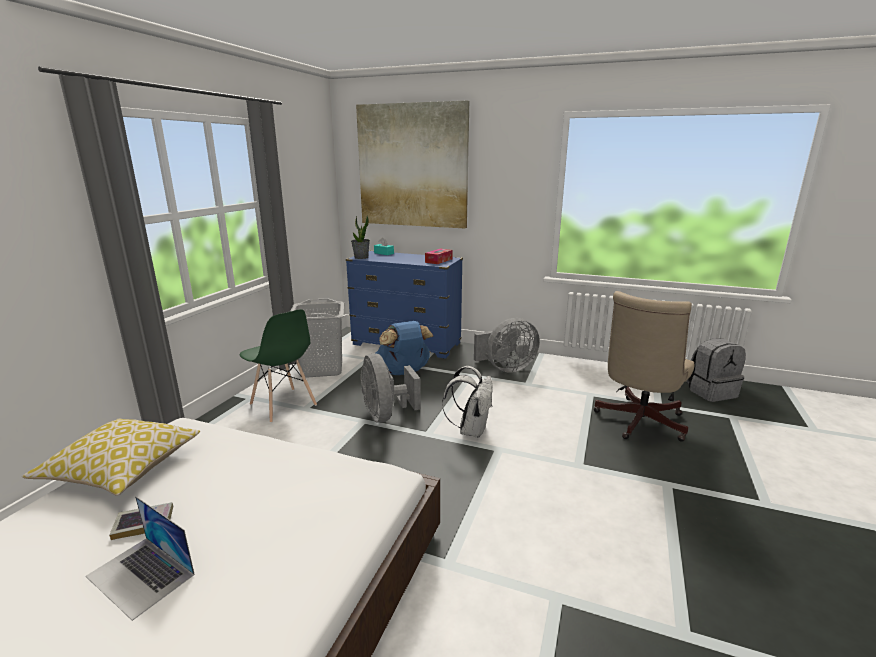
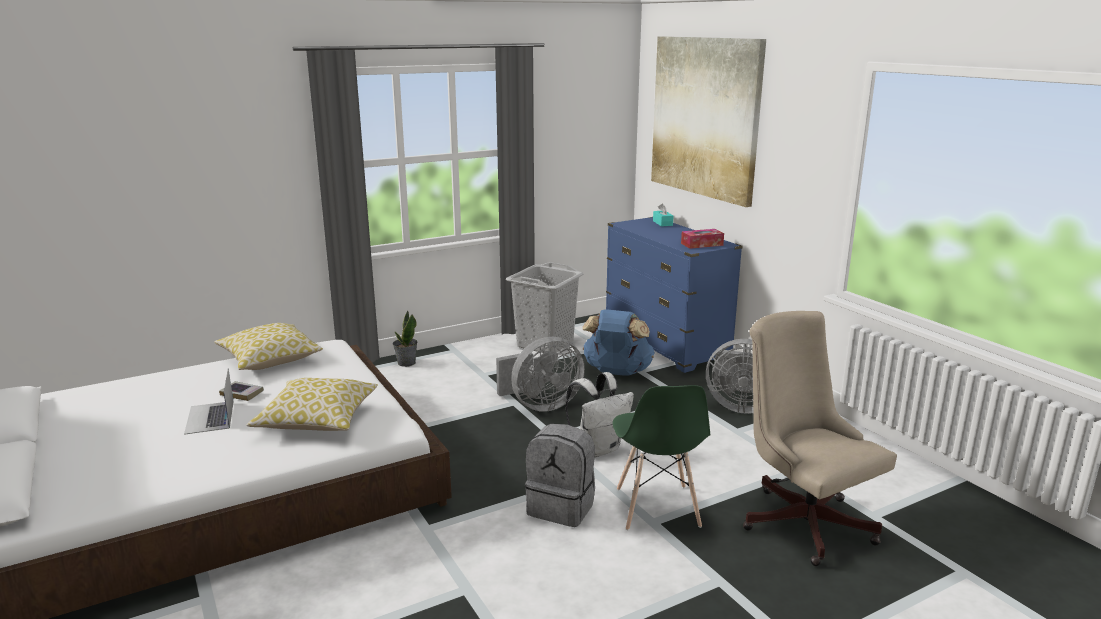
camera: 40 degrees right, 0 degrees up
(283, 405) = (470, 365): green chair -> green chair (657, 508)
(298, 509) = (317, 420): none -> pillow
(361, 257) = (627, 224): potted plant -> potted plant (406, 363)
(386, 415) = (541, 405): grey fan -> grey fan turned 135 degrees counterclockwise
(637, 423) = (802, 519): beige office chair -> beige office chair turned 75 degrees clockwise
(711, 392) = (996, 536): grey backpack -> grey backpack (562, 507)

